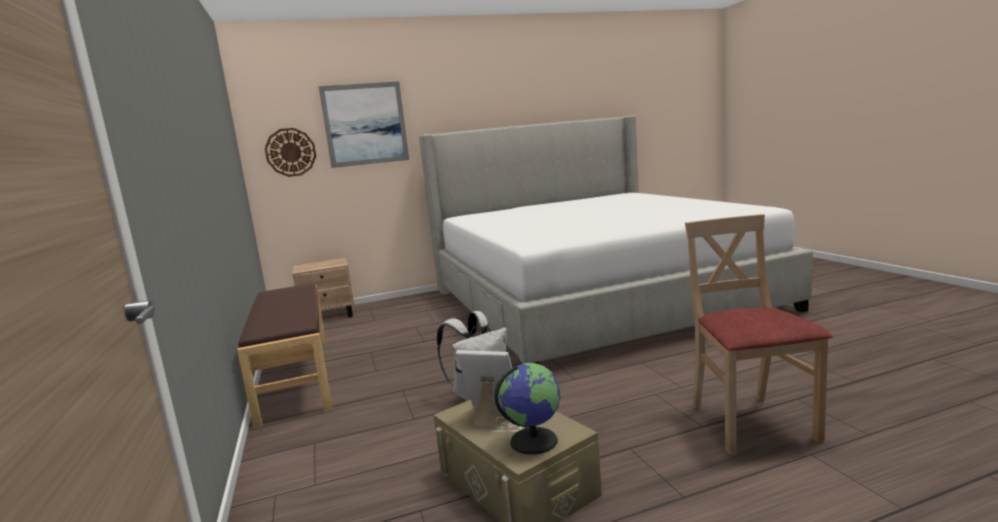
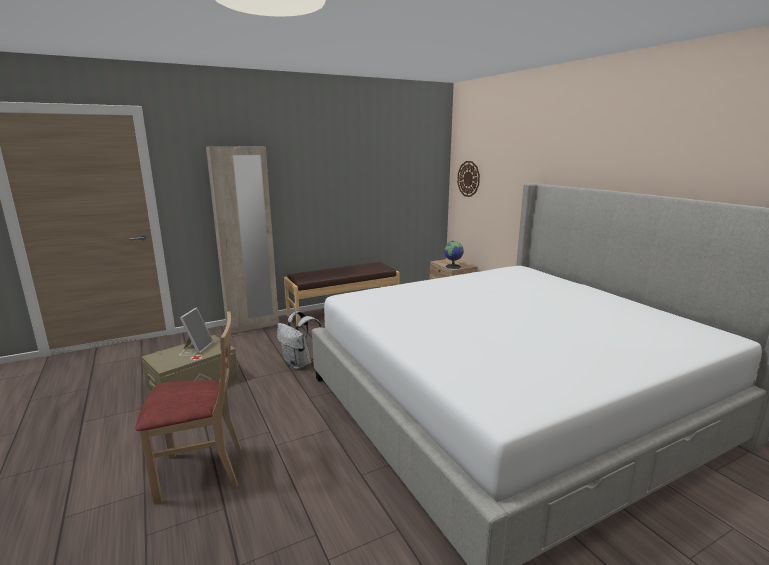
camera: 80 degrees right, 5 degrees up
(276, 460) = (252, 326): none -> beige wardrobe
(365, 124) = (509, 165): picture -> none
(533, 440) = (165, 358): globe -> globe (453, 266)

